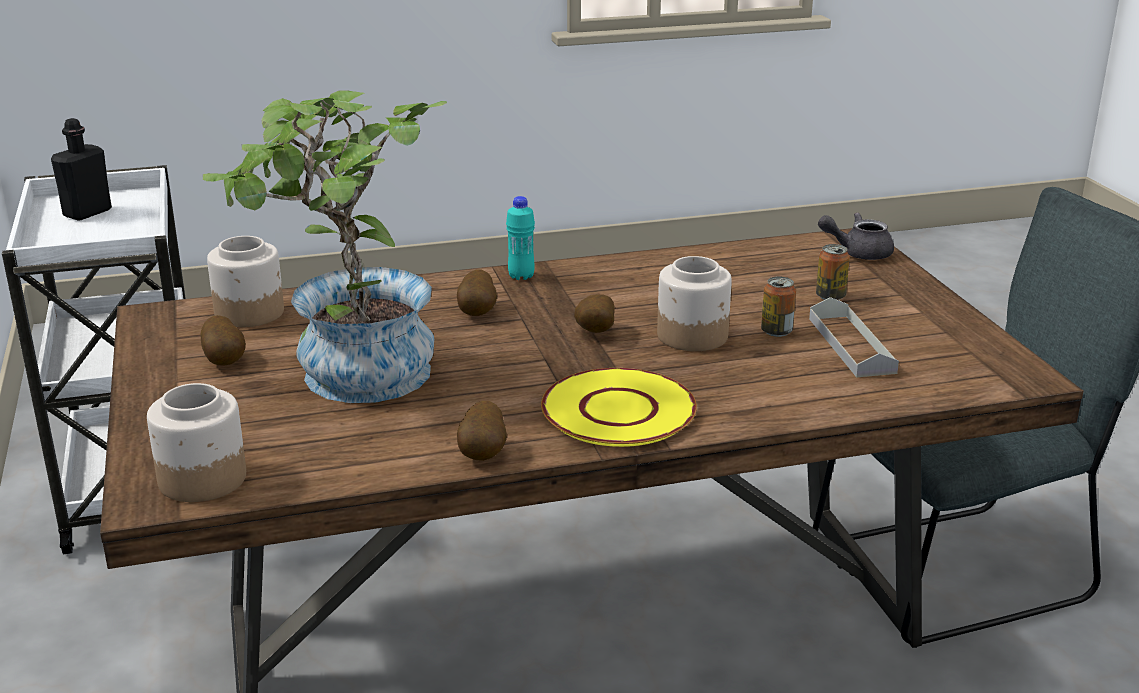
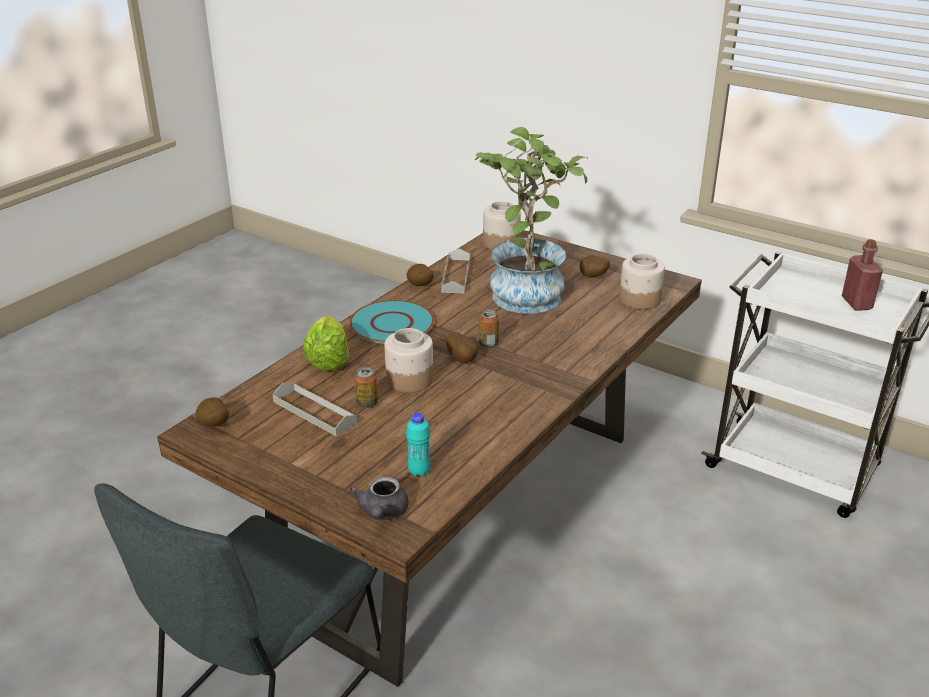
camera: 140 degrees right, 5 degrees up
(87, 213) = (856, 303): black bottle -> red bottle
(396, 448) = (456, 275): none -> grey tray
(478, 312) = (540, 346): potato -> potato (213, 425)
(521, 276) = (563, 380): turquoise bottle -> turquoise bottle (419, 472)
(619, 410) = (392, 324): yellow plate -> turquoise plate
(773, 396) = (328, 360): none -> lettuce
(830, 296) = (361, 450): can -> can (488, 343)
(858, 253) = (382, 513): grey teapot -> grey teapot turned 135 degrees clockwise

